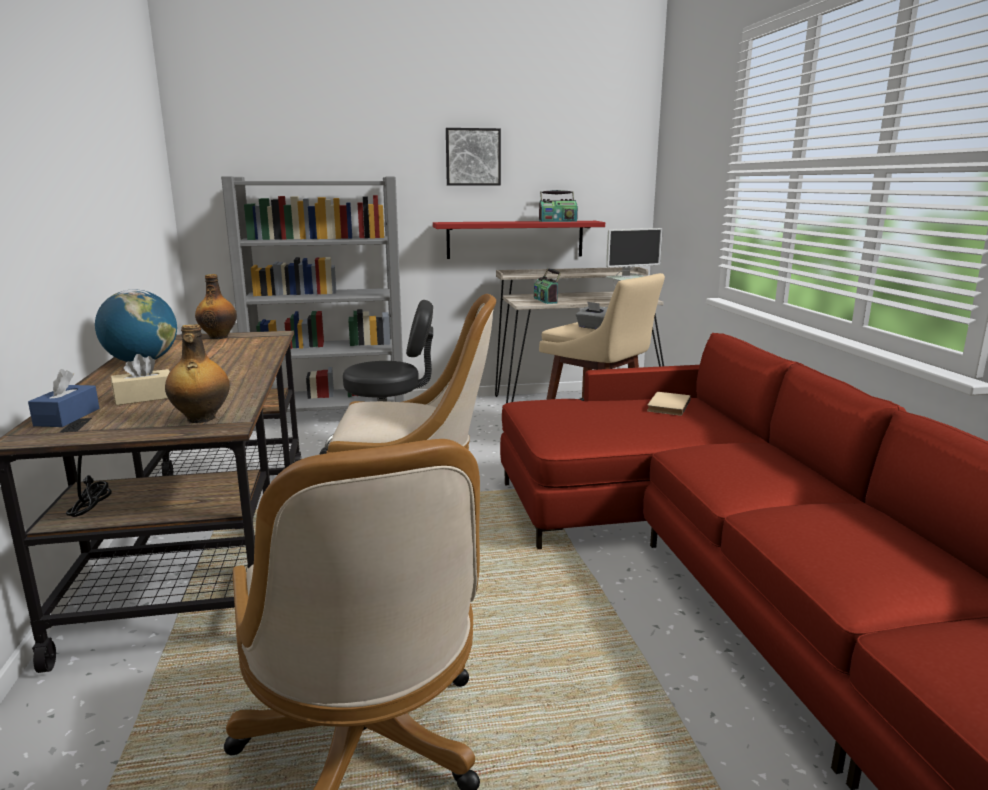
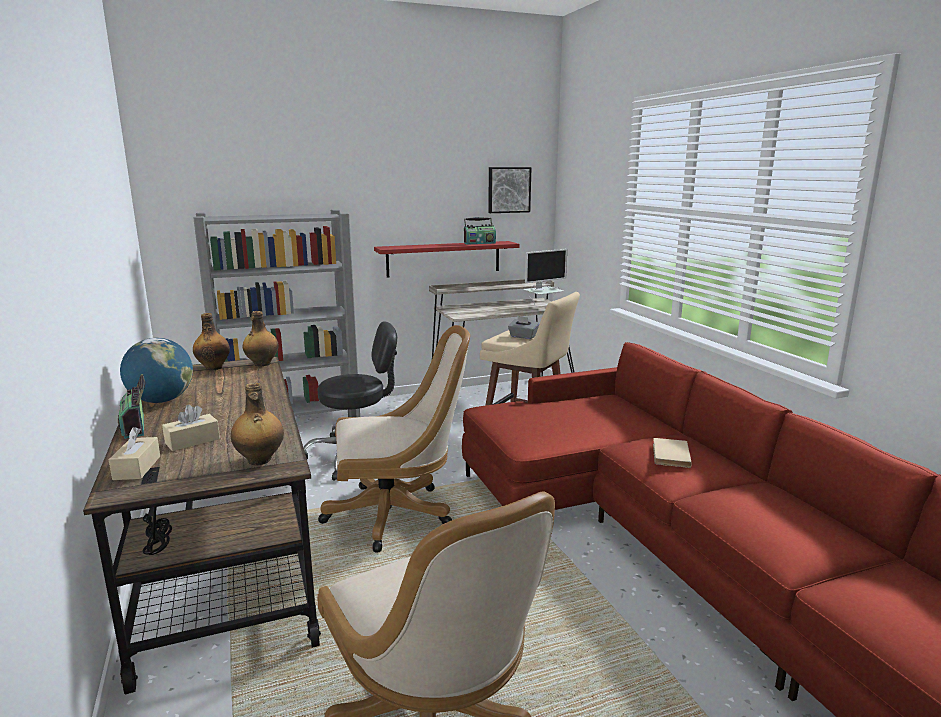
camera: 10 degrees left, 0 degrees up
(67, 417) = (137, 468): blue tissue box -> beige tissue box
(271, 336) = (262, 364): none -> bottle
(473, 157) = (407, 190): picture -> picture (508, 190)
(546, 300) = (475, 311): radio -> radio (136, 426)
(666, 405) = (597, 404): beige book -> beige book (669, 454)

